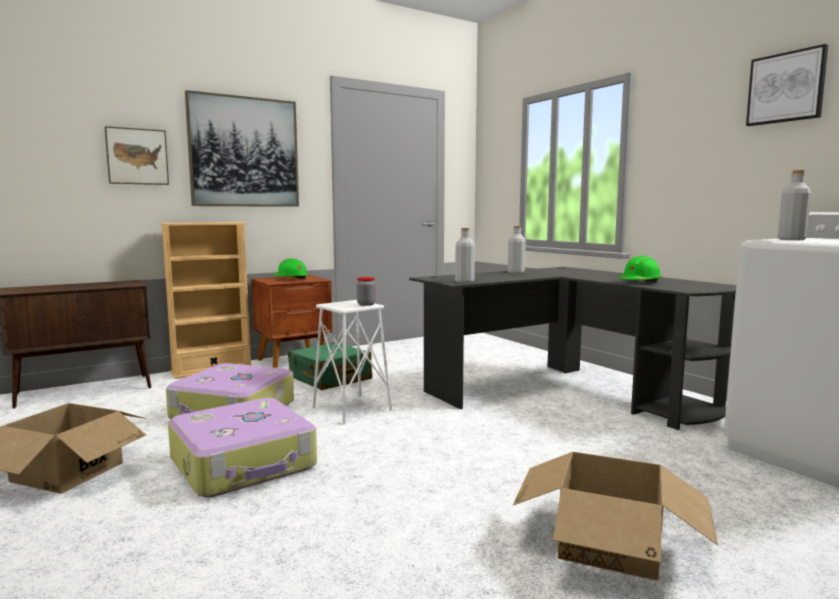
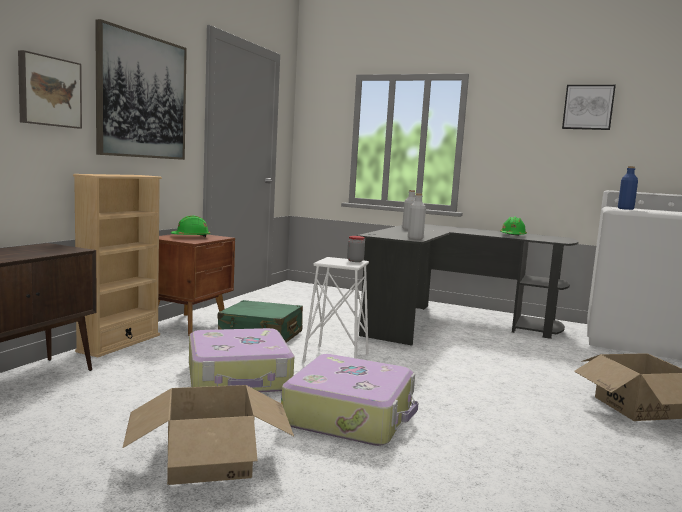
camera: 35 degrees left, 0 degrees up
(791, 239) = (625, 209): grey bottle -> blue bottle

